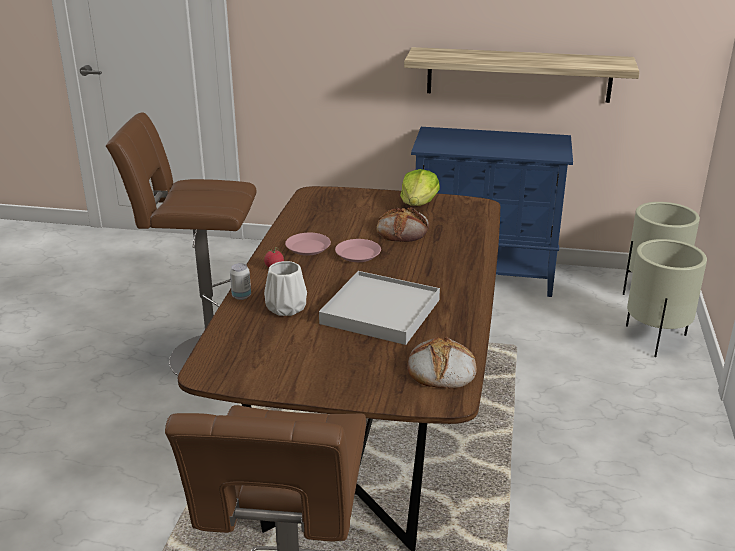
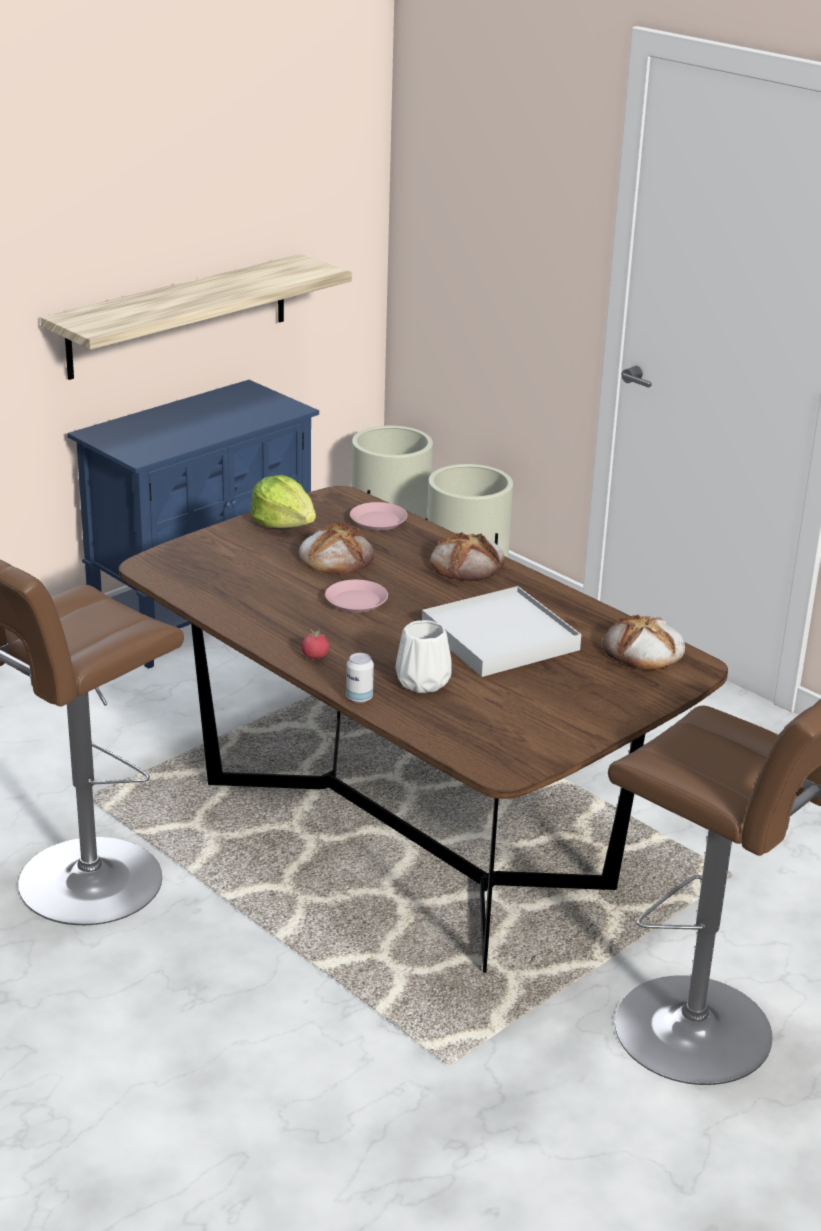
camera: 55 degrees left, 0 degrees up
(308, 248) = (297, 621): pink plate -> pink plate (378, 521)
(461, 268) = (467, 564): none -> bread

